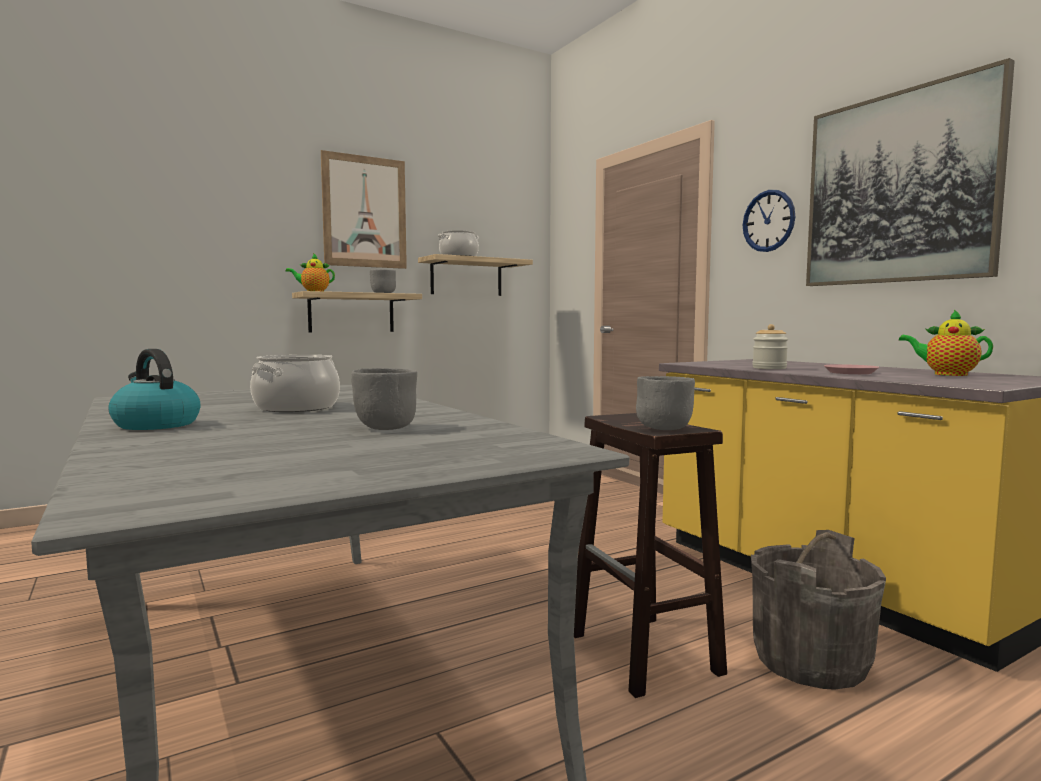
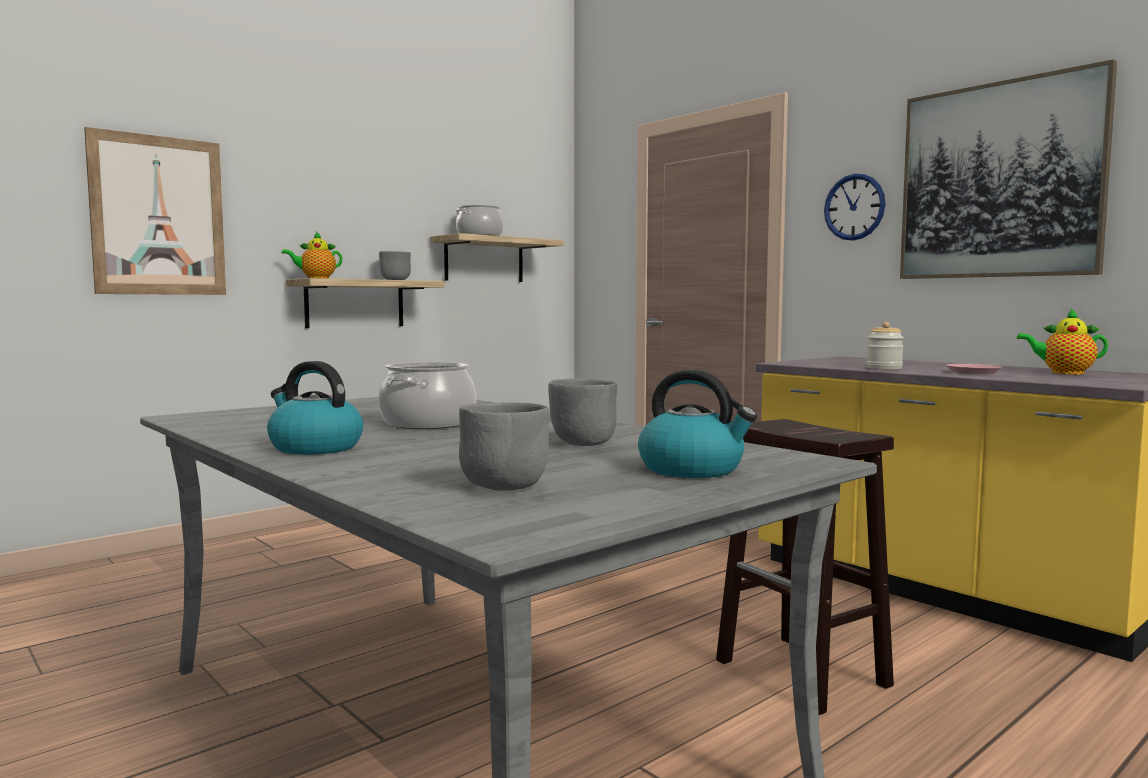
camera: 10 degrees left, 0 degrees up
(364, 212) = (370, 180): picture -> picture (158, 216)
(432, 454) = (693, 469): none -> kettle
(664, 429) = (837, 436): grey bowl -> grey bowl (505, 487)
(810, 661) = (964, 667): grey bucket -> none

